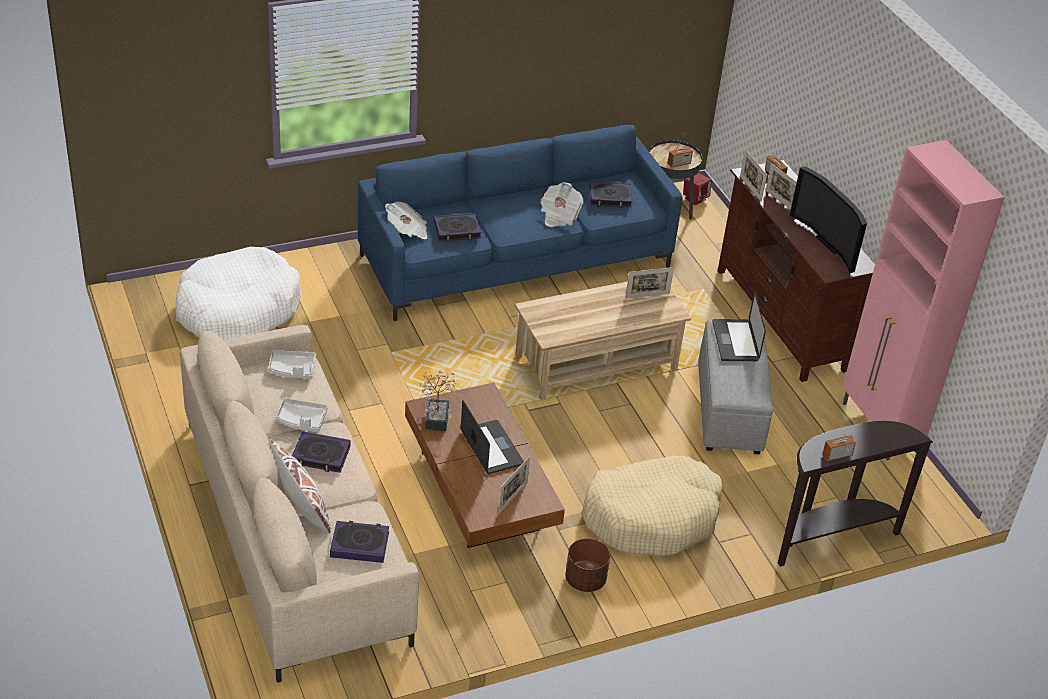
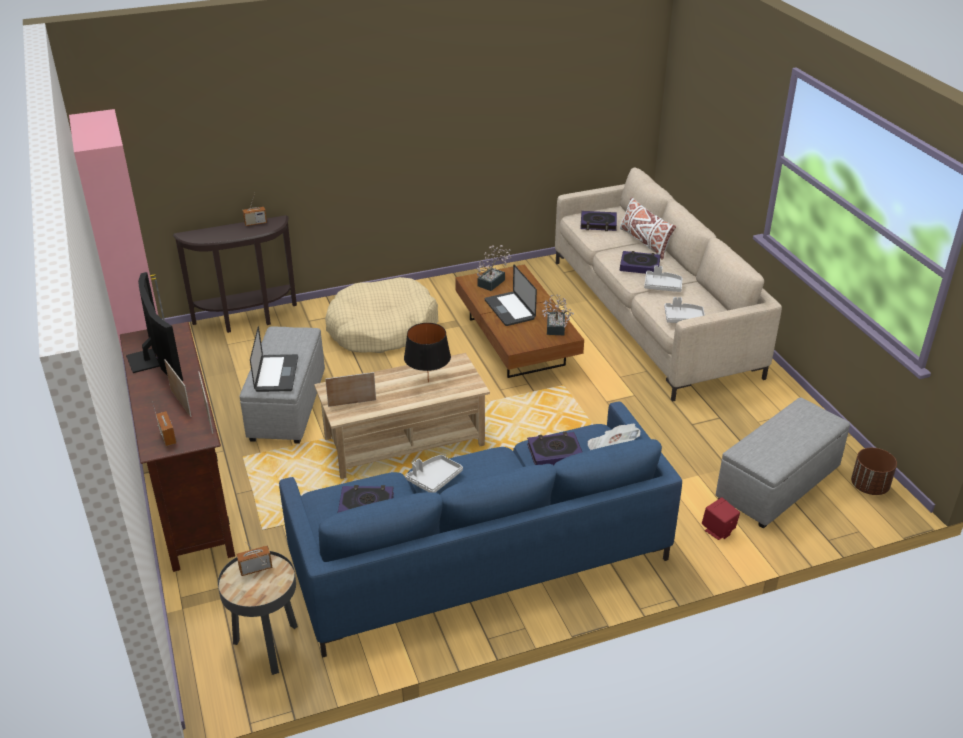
camera: 175 degrees left, 5 degrees down
(237, 309) = (777, 485): white dog bed -> grey ottoman
(512, 498) = (493, 281): picture frame -> potted plant
(559, 215) = (434, 478): newspaper -> grey tray
(577, 315) = (428, 382): none -> black table lamp
(585, 580) = (440, 294): brown planter -> brown planter (869, 487)
(695, 199) = (215, 679): red speaker -> red speaker (718, 531)

